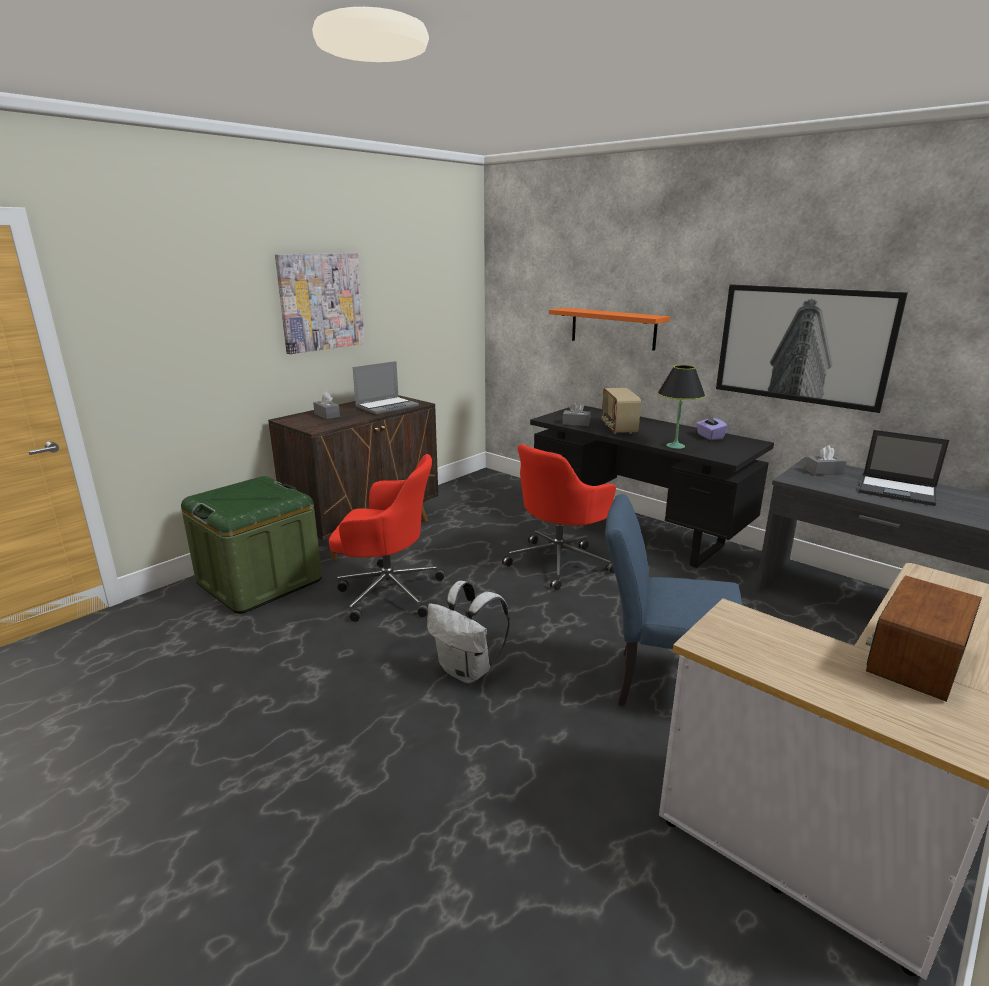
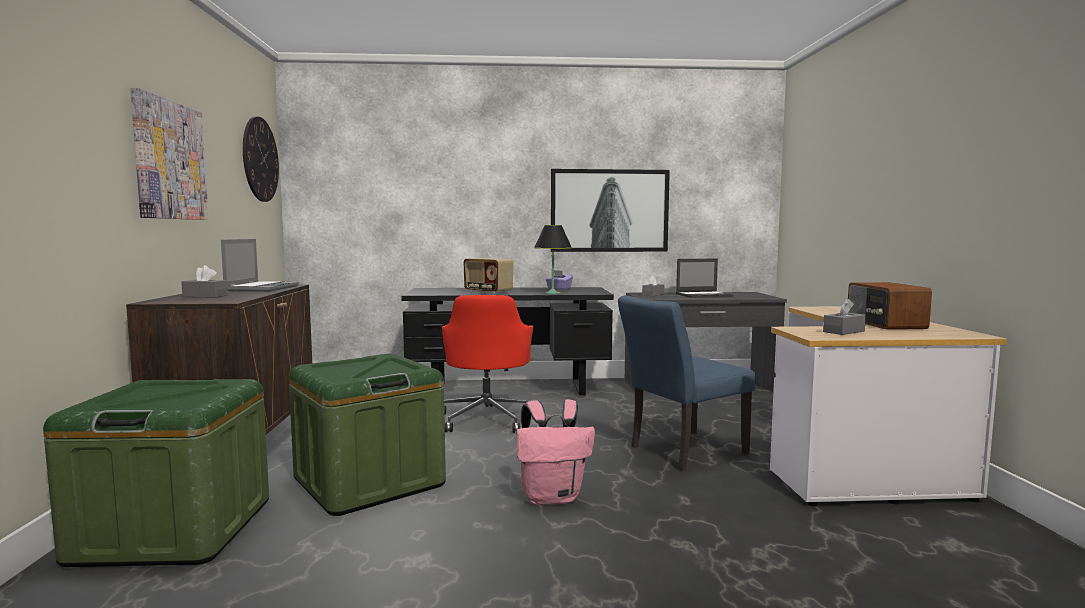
camera: 45 degrees left, 15 degrees down
(387, 592) = (369, 482): red office chair -> green storage box
(449, 272) = (260, 159): none -> wall clock
(467, 671) = (552, 497): white backpack -> pink backpack
(576, 423) = (447, 293): grey tissue box -> grey tissue box (843, 331)
(613, 328) = (445, 212): orange shelf -> none

